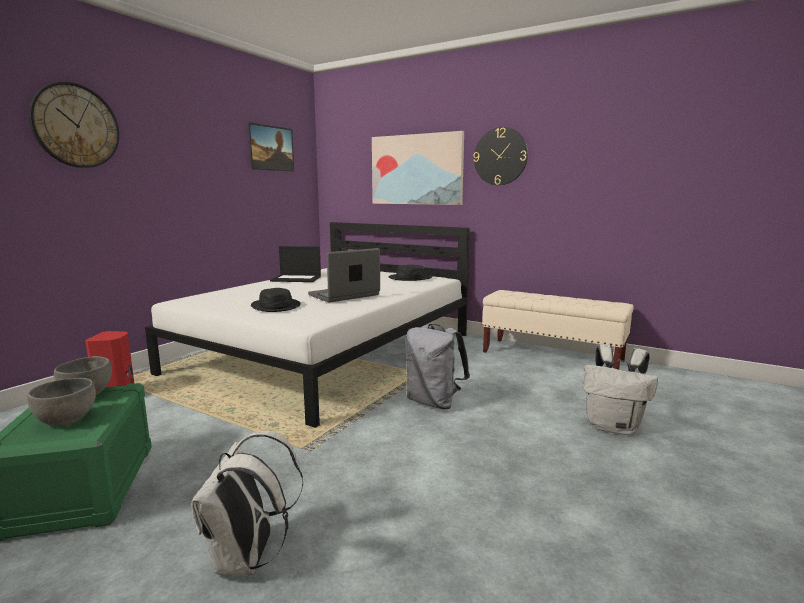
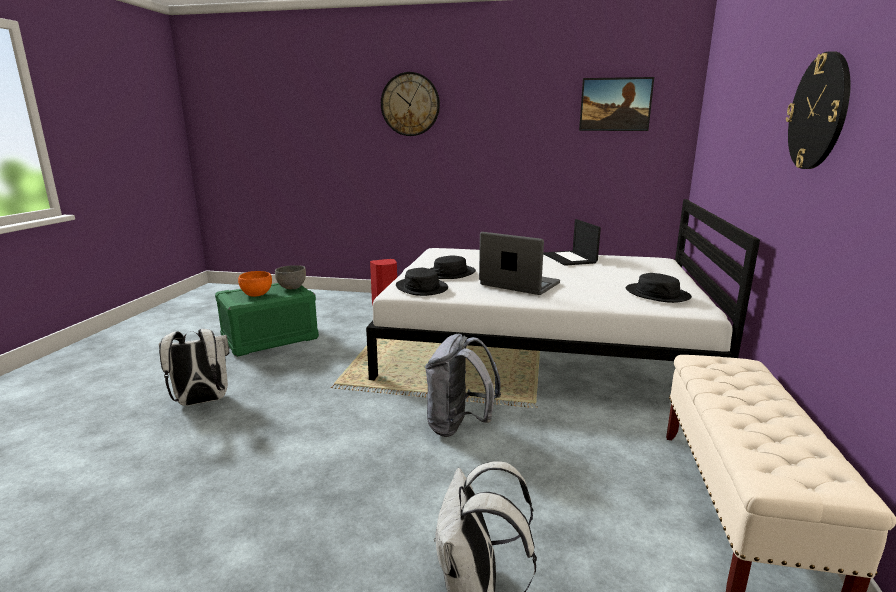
camera: 70 degrees right, 5 degrees up
(66, 421) = (256, 295): grey bowl -> orange bowl
(307, 317) = (422, 288): none -> black hat
(416, 169) = (749, 132): picture -> none

